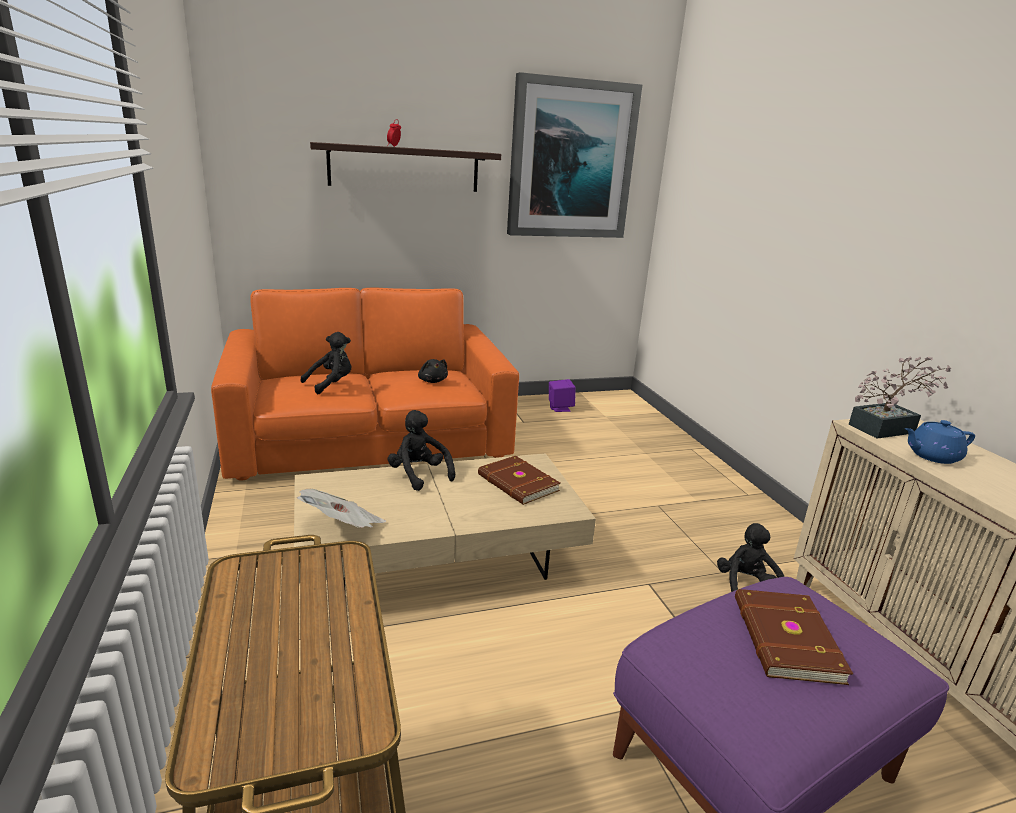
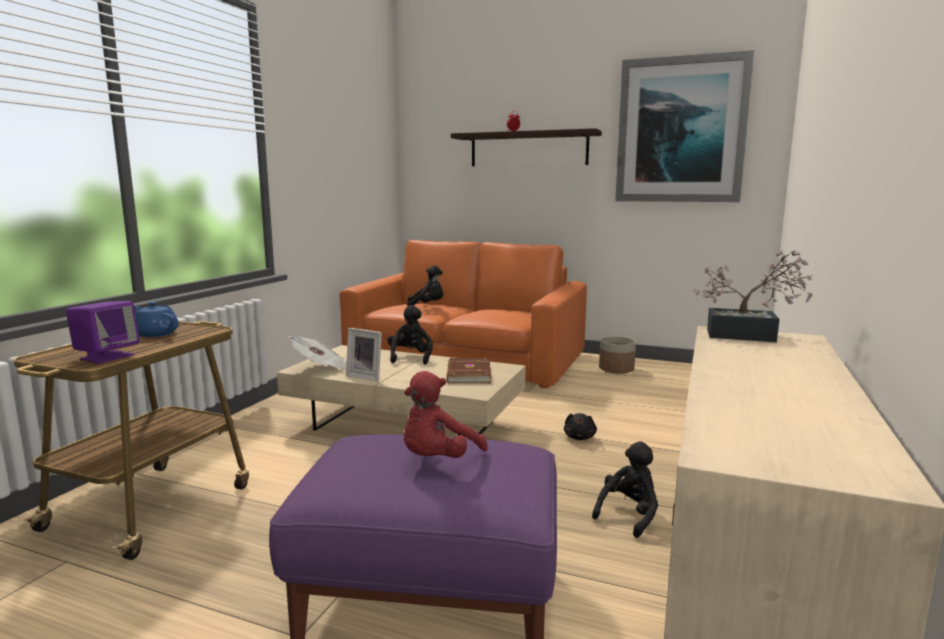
camera: 40 degrees right, 10 degrees down
(422, 523) = (366, 376): none -> picture frame
(432, 381) = (501, 312): black plush toy -> black plush toy (580, 437)
(526, 414) = (616, 369): none -> planter
(560, 408) = (657, 370): purple speaker -> purple speaker (107, 357)
(784, 639) = (438, 460): brown book -> red plush toy
(932, 456) = (737, 352): blue teapot -> blue teapot (155, 334)

